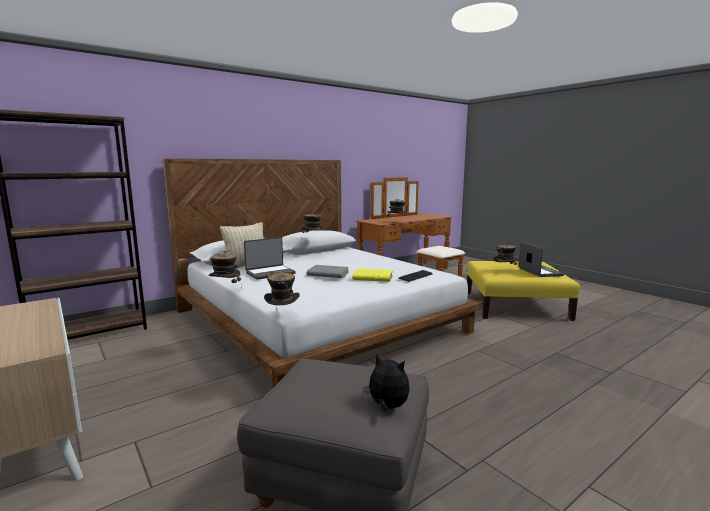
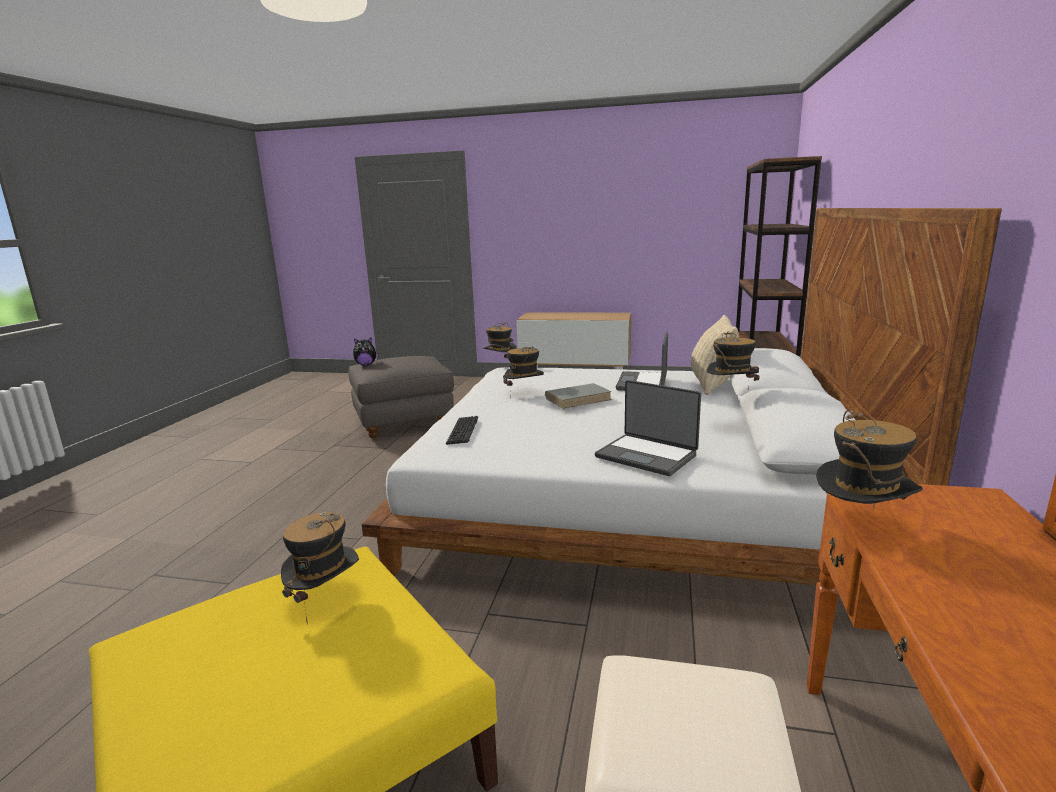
camera: 140 degrees right, 5 degrees up
(225, 290) = (613, 365): hat -> hat (524, 394)
(372, 278) = (518, 414): yellow book -> none
(539, 272) = (204, 646): laptop -> laptop (647, 455)

